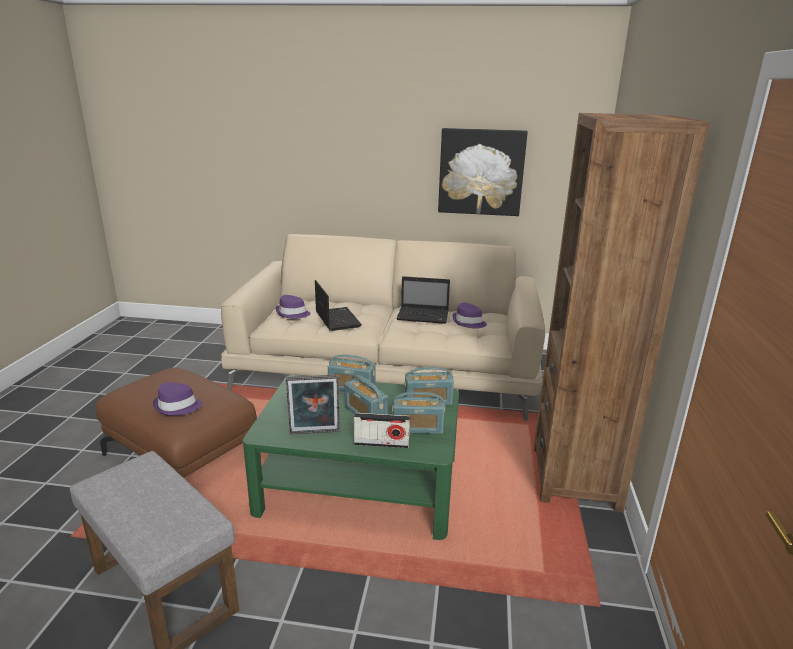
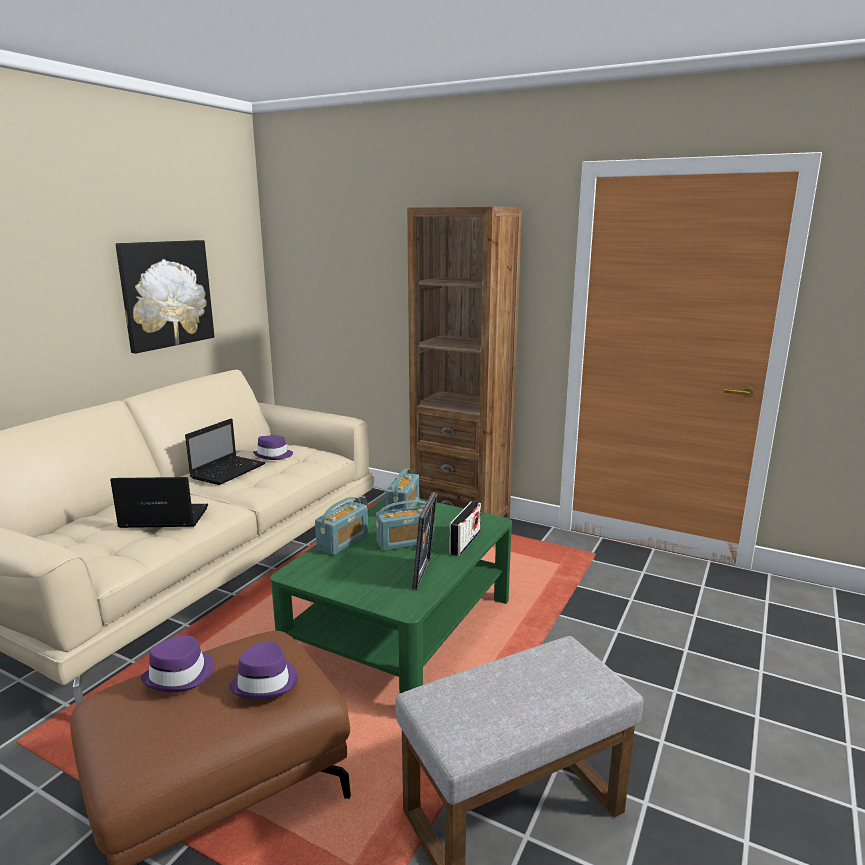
camera: 70 degrees left, 5 degrees down
(292, 313) = (95, 545): purple hat -> purple hat (181, 675)
(417, 428) = (448, 522): radio -> none

